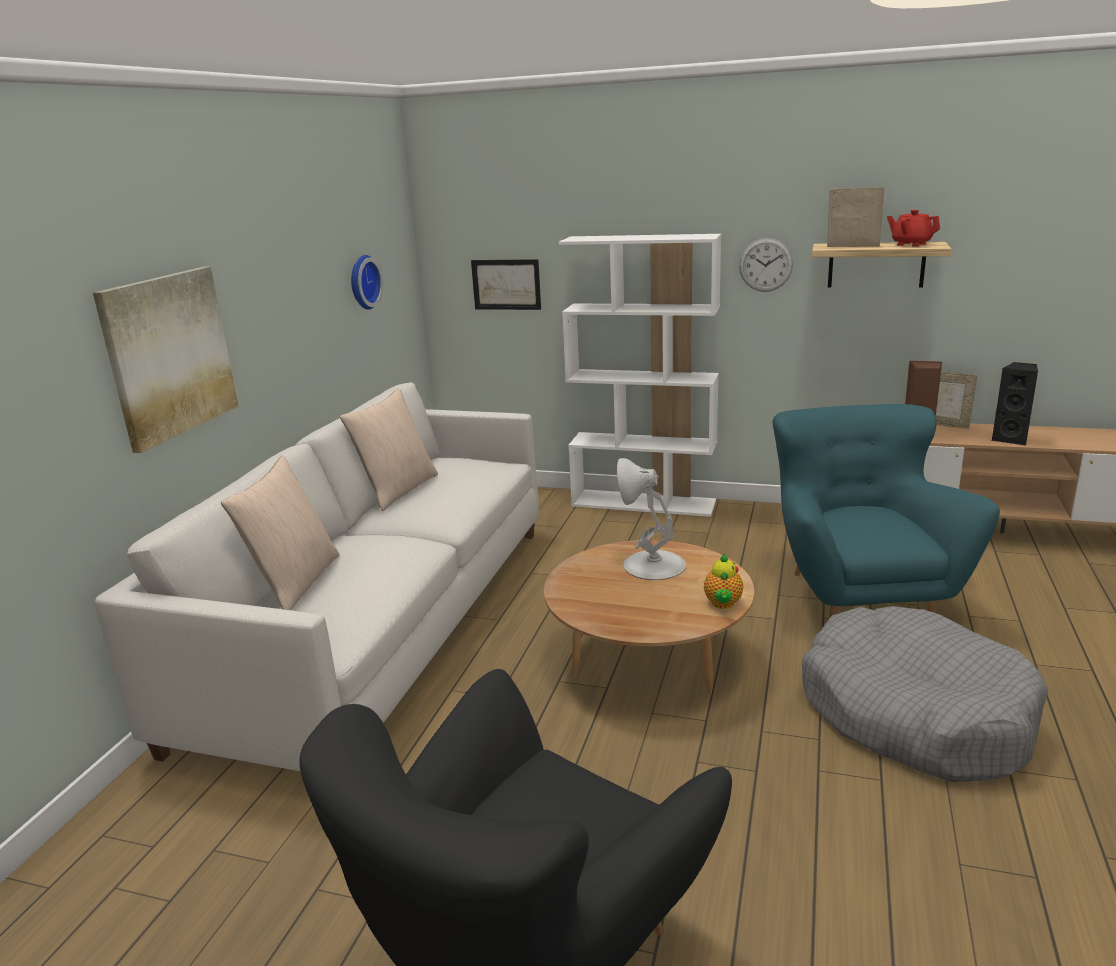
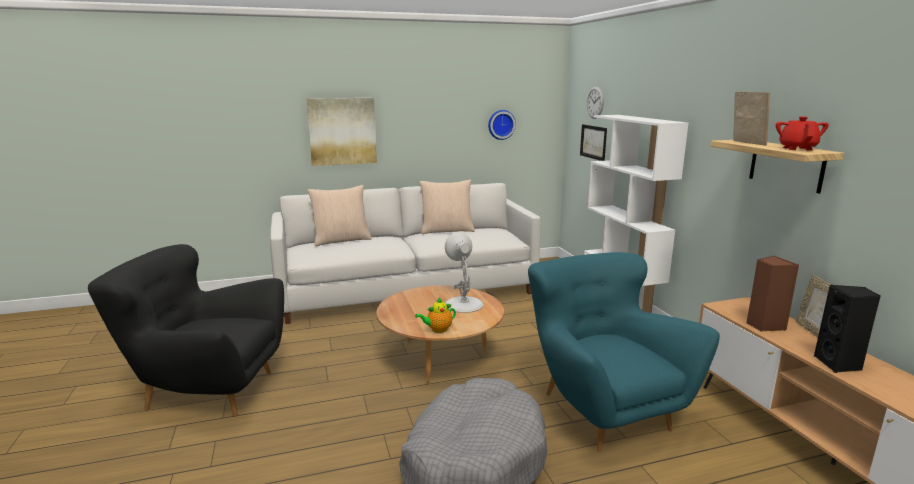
camera: 55 degrees right, 5 degrees down
(766, 265) = (713, 152): wall clock -> wall clock (595, 102)
(858, 597) = (602, 409): turquoise armchair -> turquoise armchair turned 75 degrees counterclockwise

